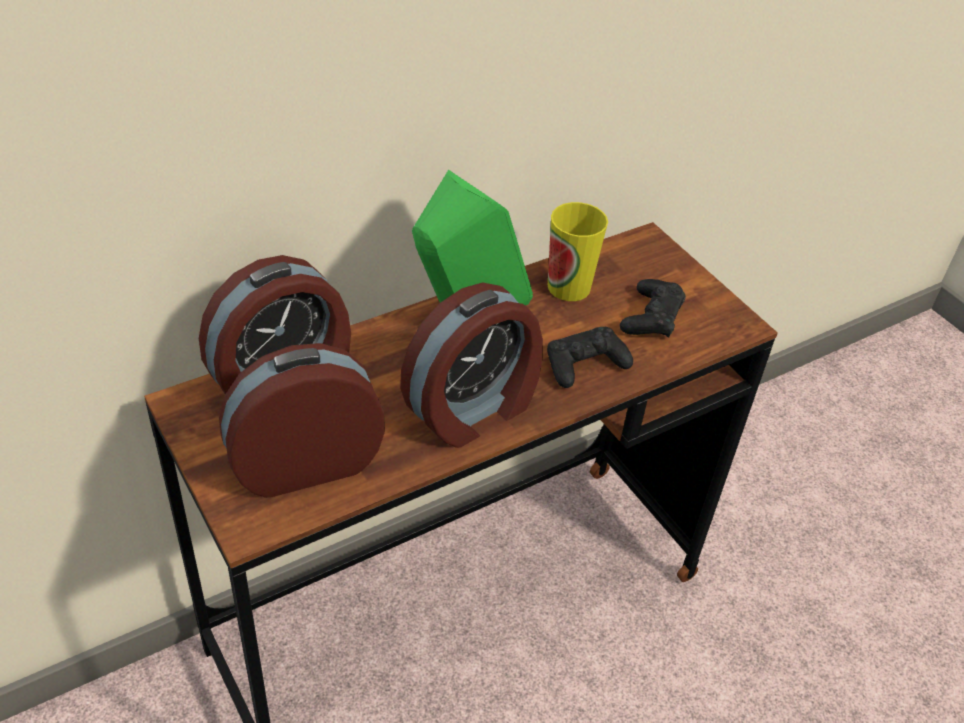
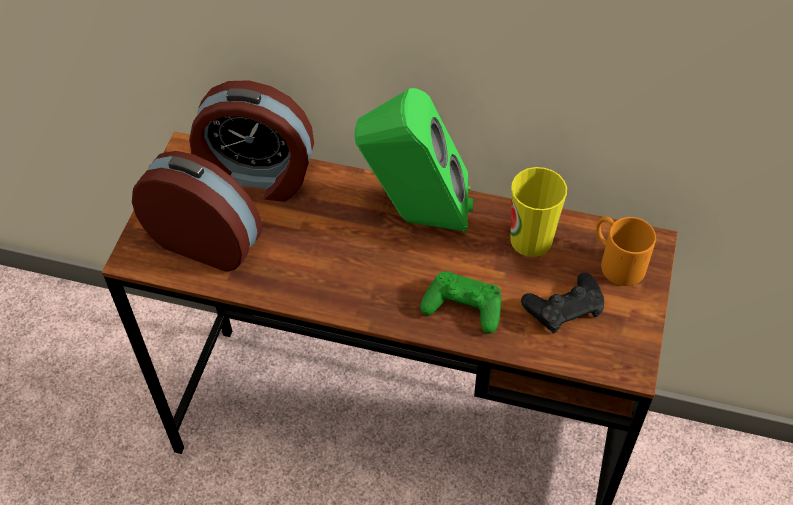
camera: 50 degrees right, 10 degrees up
(473, 409) = (346, 282): alarm clock -> none
(585, 364) = (463, 307): black game controller -> green game controller
(642, 265) = (615, 261): none -> orange mug

